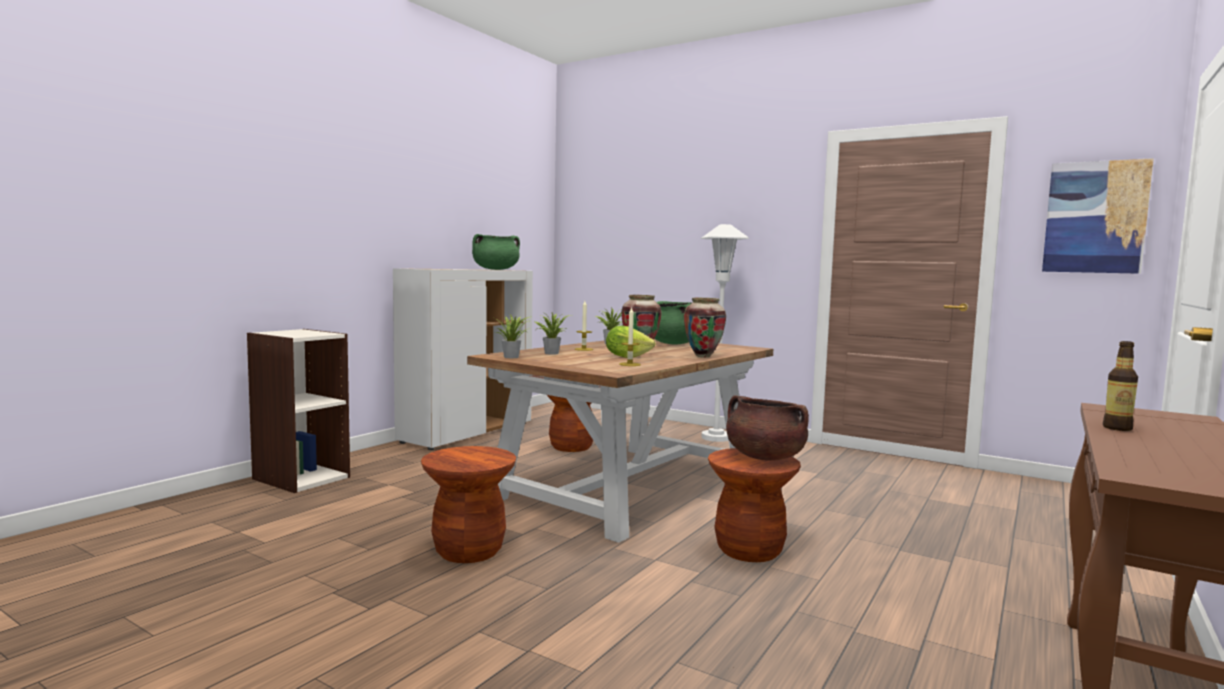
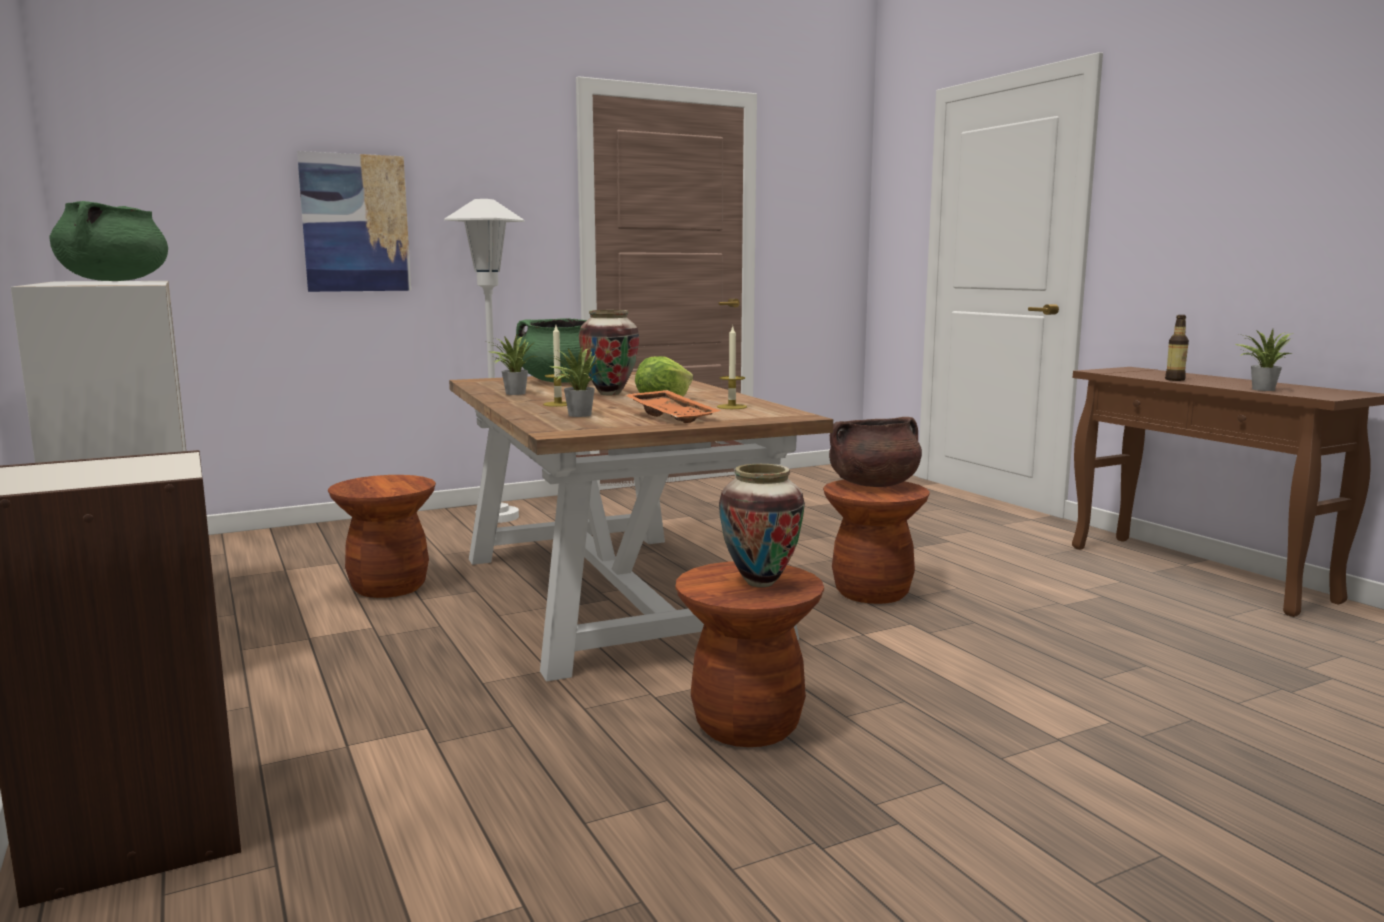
camera: 60 degrees left, 5 degrees up
(512, 357) = (593, 427): potted plant -> potted plant (1260, 389)
(570, 361) = (673, 416): none -> orange tray
(703, 356) = (694, 387): vase -> vase (760, 583)
(1095, 217) = (824, 208): picture -> picture (355, 223)

